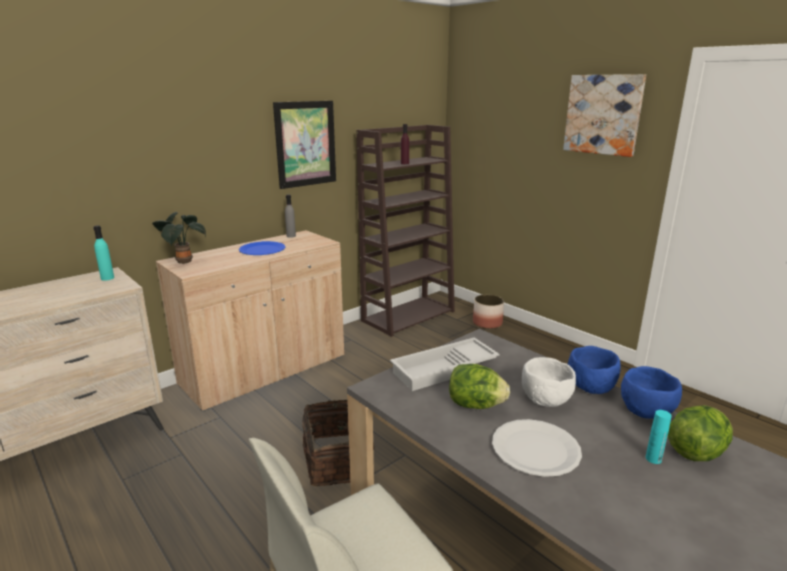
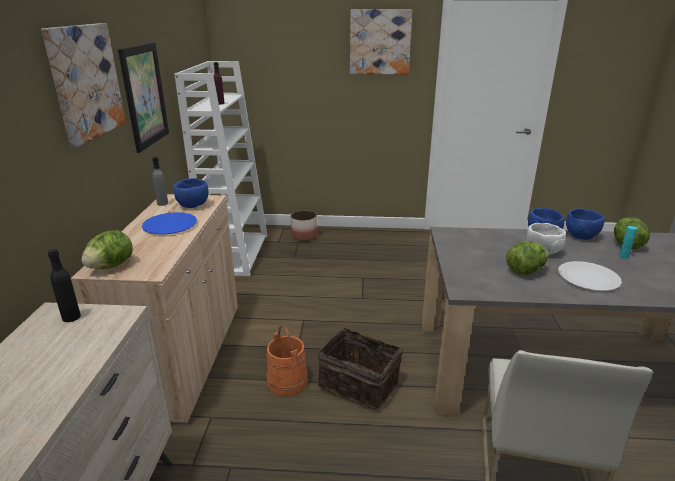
camera: 45 degrees left, 5 degrees up
(107, 278) = (71, 317): turquoise bottle -> black bottle
(183, 261) = (111, 266): potted plant -> lettuce
(219, 123) = (85, 82): none -> picture
(295, 424) = (287, 381): none -> orange bucket
(305, 242) = (193, 205): none -> blue bowl
(408, 315) = (236, 253): brown bookcase -> white bookcase
(444, 370) = (470, 260): white tray -> none

